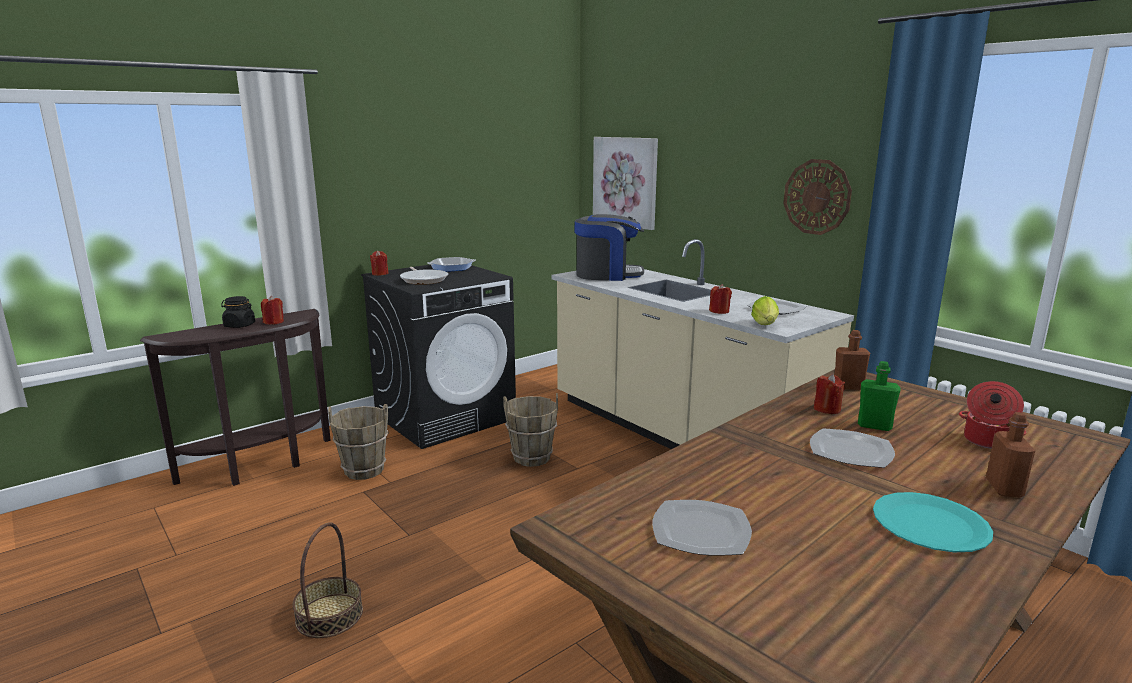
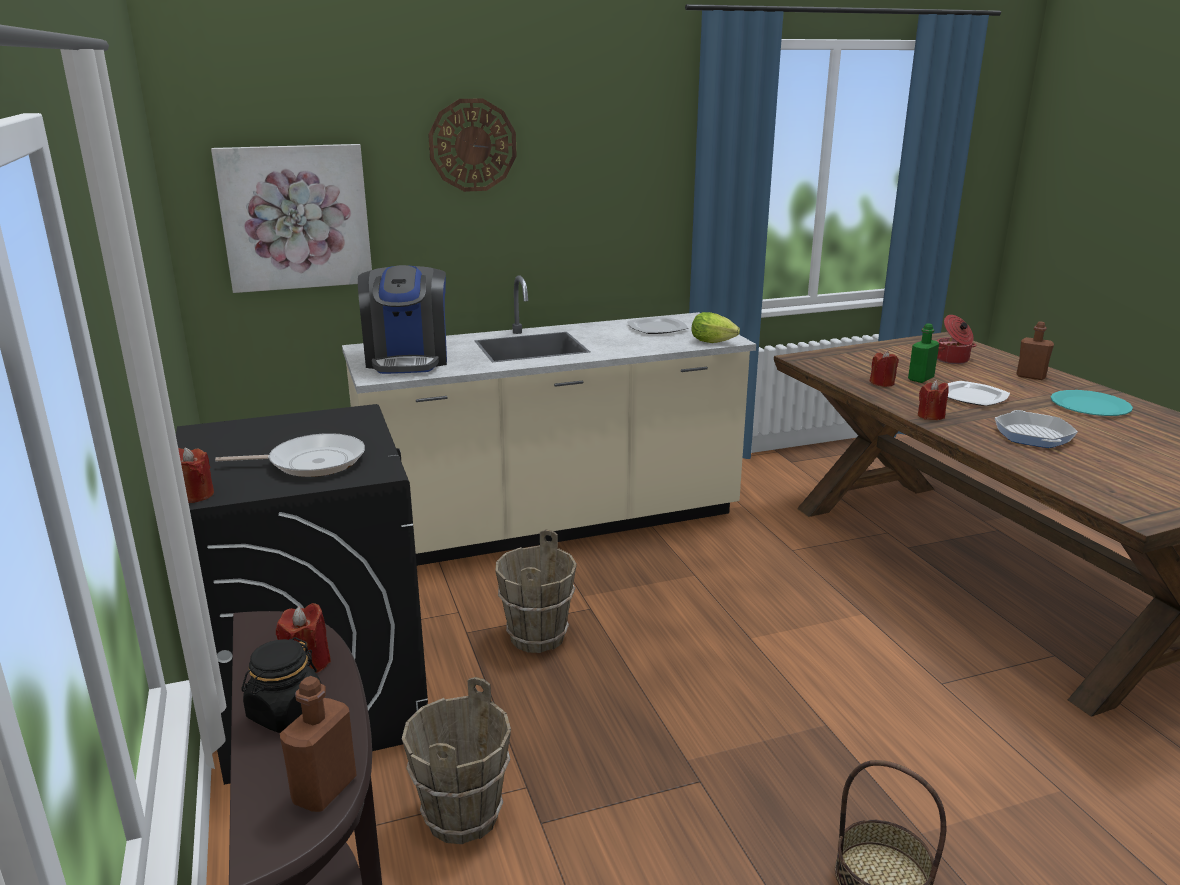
camera: 70 degrees left, 5 degrees up
(452, 267) = (240, 434): frying pan -> frying pan (1033, 435)
(607, 275) = (408, 359): coffee machine -> coffee machine turned 150 degrees clockwise
(700, 531) = (1125, 468): plate -> none
(719, 311) = (648, 347): red candle -> red candle (930, 416)
(817, 197) = (616, 198): wall clock -> wall clock (472, 145)
(848, 387) = (831, 366): brown bottle -> brown bottle (324, 790)

